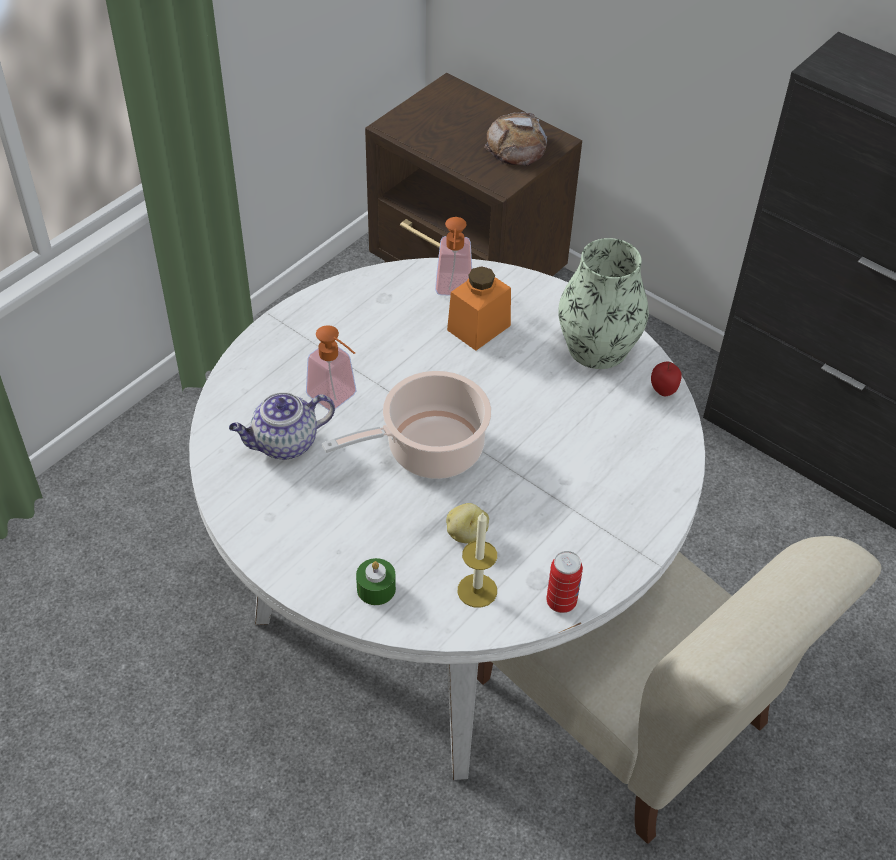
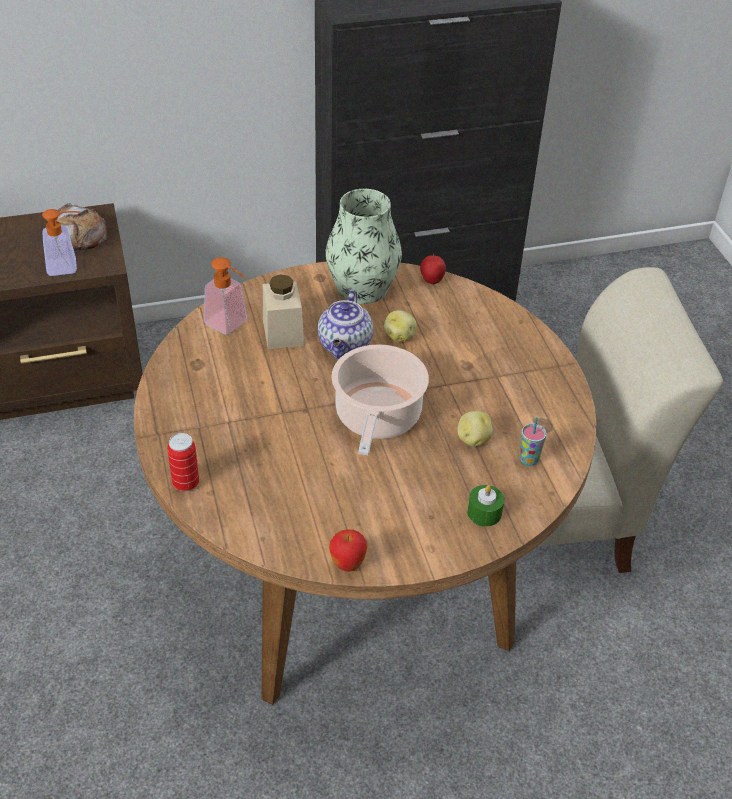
camera: 55 degrees left, 5 degrees down
(235, 521) = (347, 565): none -> apple
(284, 444) = (293, 496): teapot -> teapot (345, 346)
(337, 399) = (276, 442): soap dispenser -> soap dispenser (68, 266)
(442, 607) = (359, 573): white dining table -> brown dining table
(477, 590) = (528, 459): candle -> cup
(478, 328) = (283, 332): orange jar -> beige jar
(556, 409) = (399, 336): none -> potato
(561, 602) = (571, 423): can -> can (186, 483)

